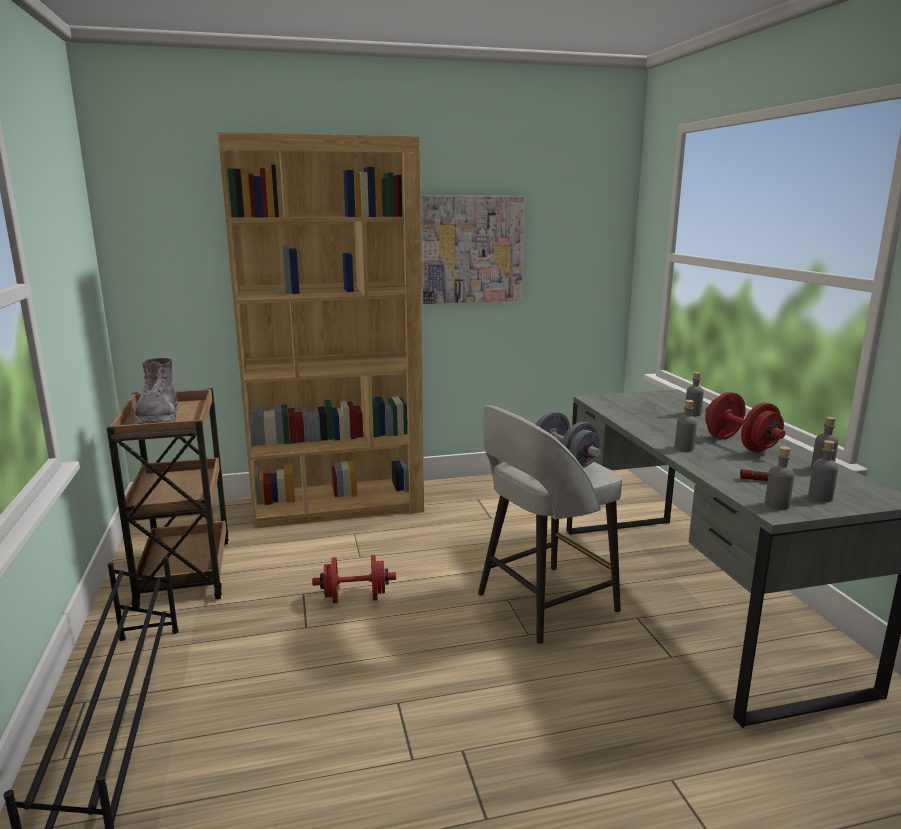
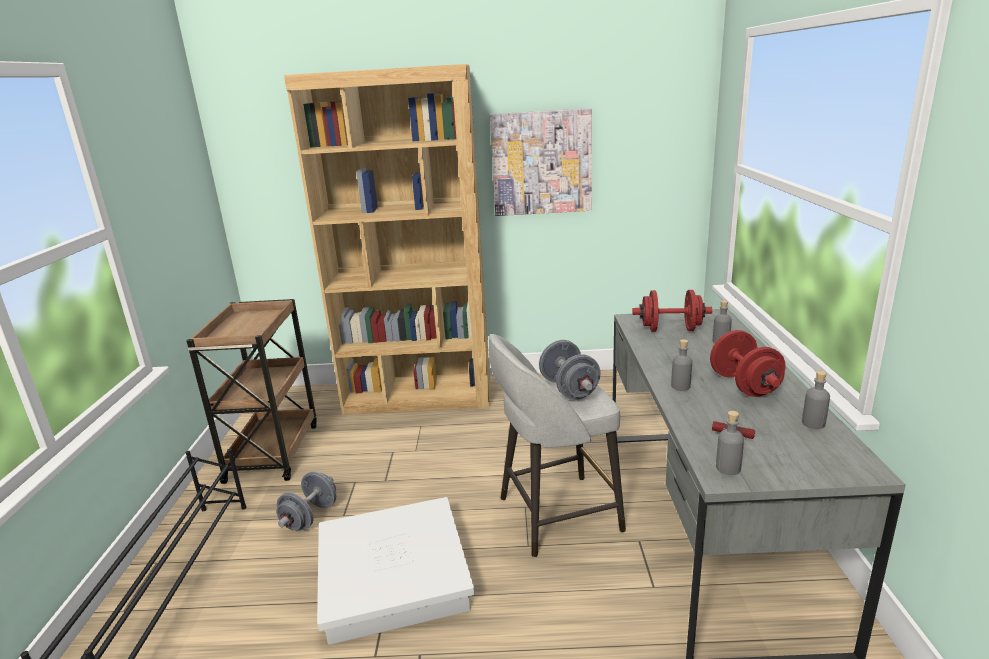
camera: 15 degrees right, 5 degrees up
(159, 418) = (240, 328): grey boot -> none
(265, 633) = (310, 517): none -> grey dumbbell
(355, 598) = (394, 491): red dumbbell -> red dumbbell (670, 329)
(395, 679) = (393, 576): none -> white storage box
(820, 497) = (783, 462): grey bottle -> none

